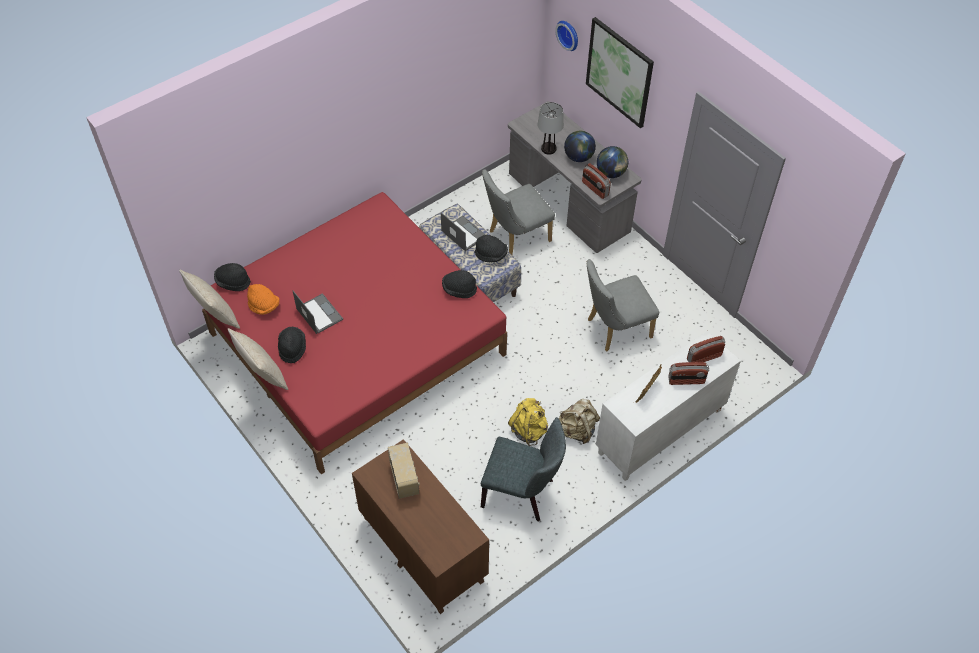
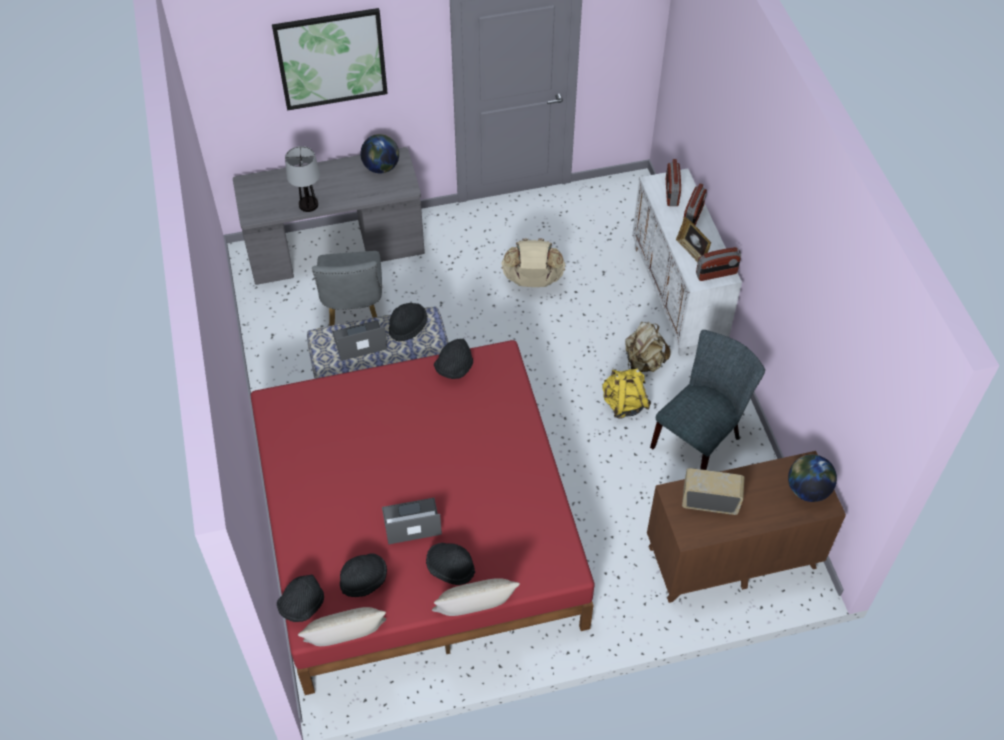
camera: 65 degrees left, 0 degrees up
(264, 306) = (364, 580): orange hat -> black hat
(569, 34) = (236, 76): wall clock -> none
(578, 157) = (339, 184): globe -> globe (807, 490)
(595, 189) = (395, 189): radio -> radio (716, 274)
(614, 329) = (532, 280): grey chair -> beige backpack

